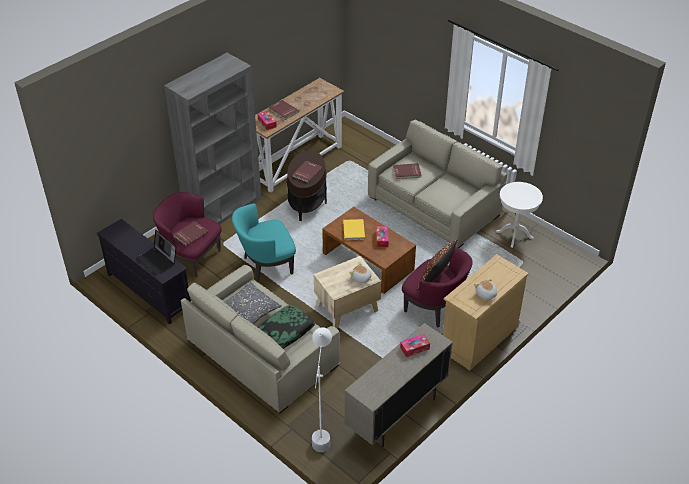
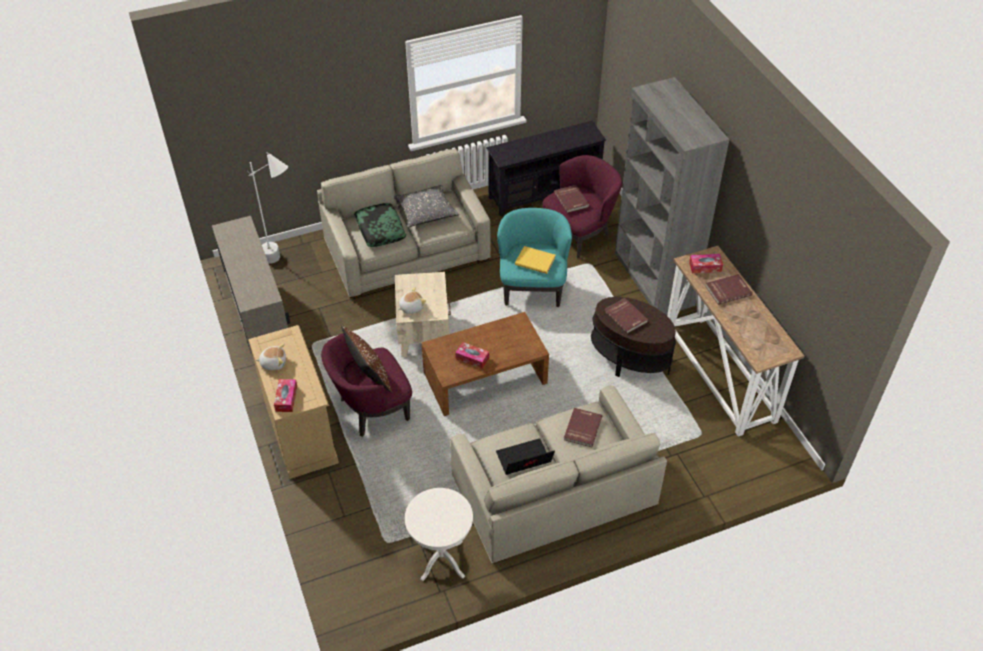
camera: 115 degrees right, 5 degrees up
(158, 260) = (522, 150): laptop -> laptop (524, 461)
(353, 230) = (503, 337): yellow book -> yellow book (535, 260)
(414, 348) = (256, 280): tissue box -> tissue box (286, 398)

